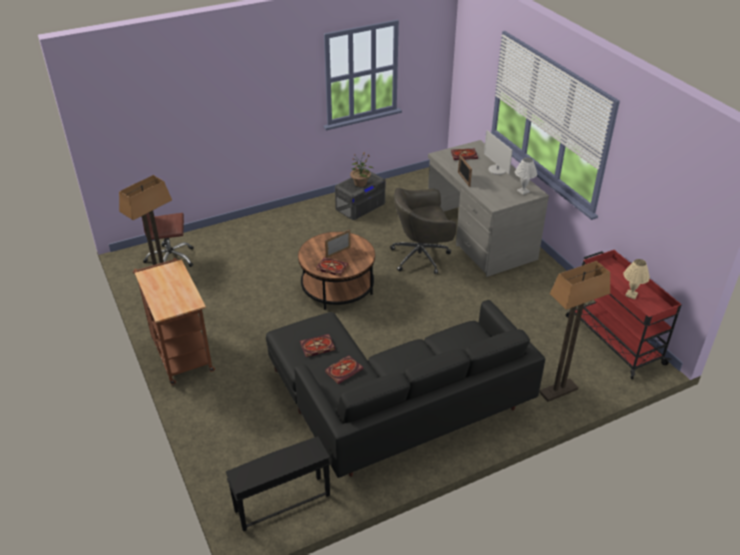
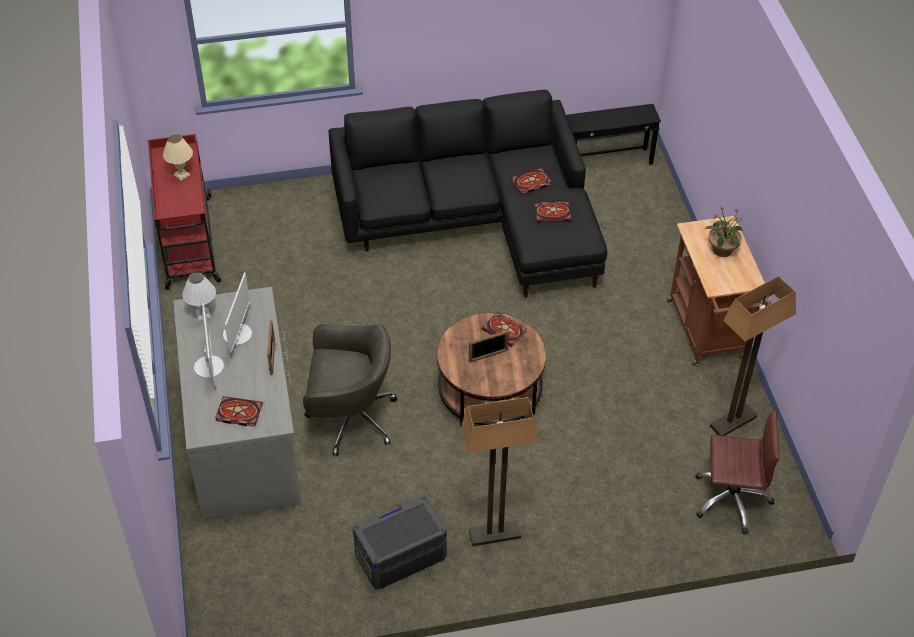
camera: 165 degrees left, 10 degrees up
(360, 183) = (400, 525): potted plant -> potted plant (722, 250)
(493, 186) = (238, 334): none -> monitor
(558, 391) = (295, 202): floor lamp -> floor lamp (495, 534)

